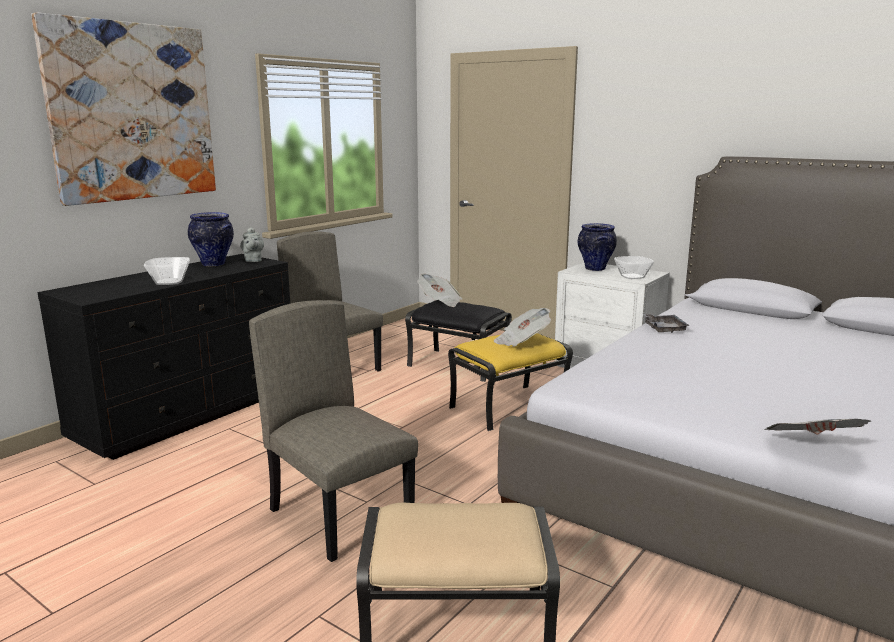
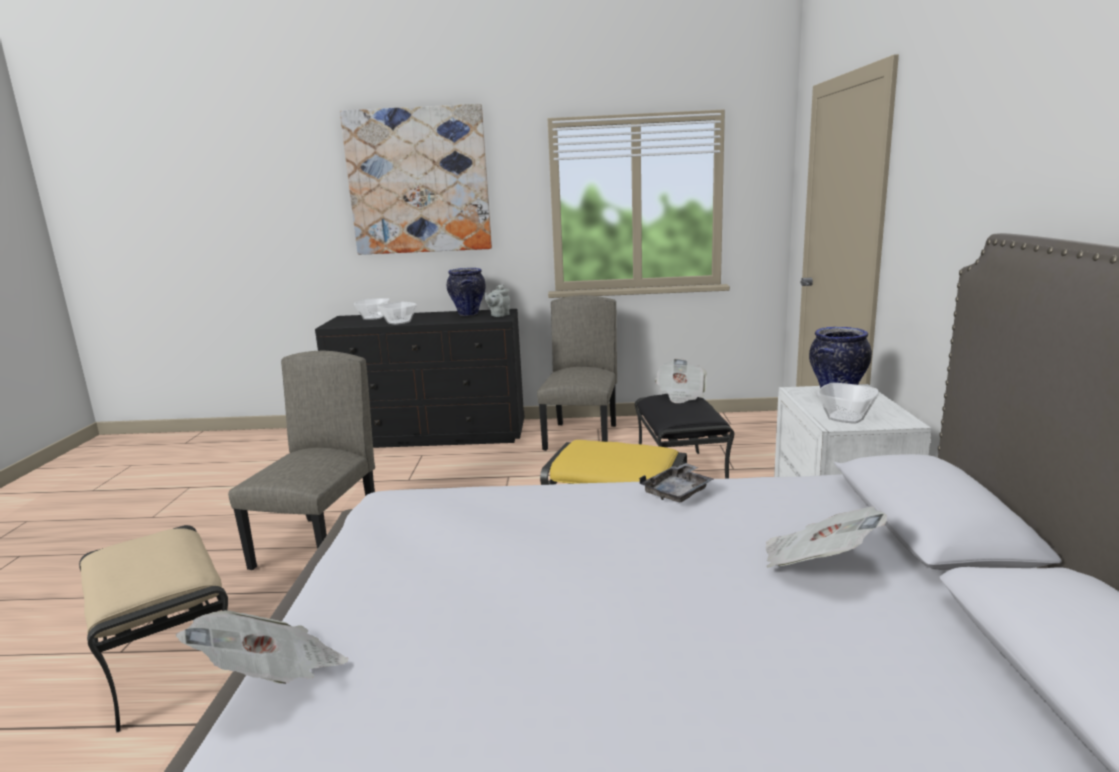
camera: 55 degrees right, 0 degrees up
(109, 285) = (373, 318): none -> bowl
(521, 341) = (619, 457): newspaper -> newspaper (816, 564)

